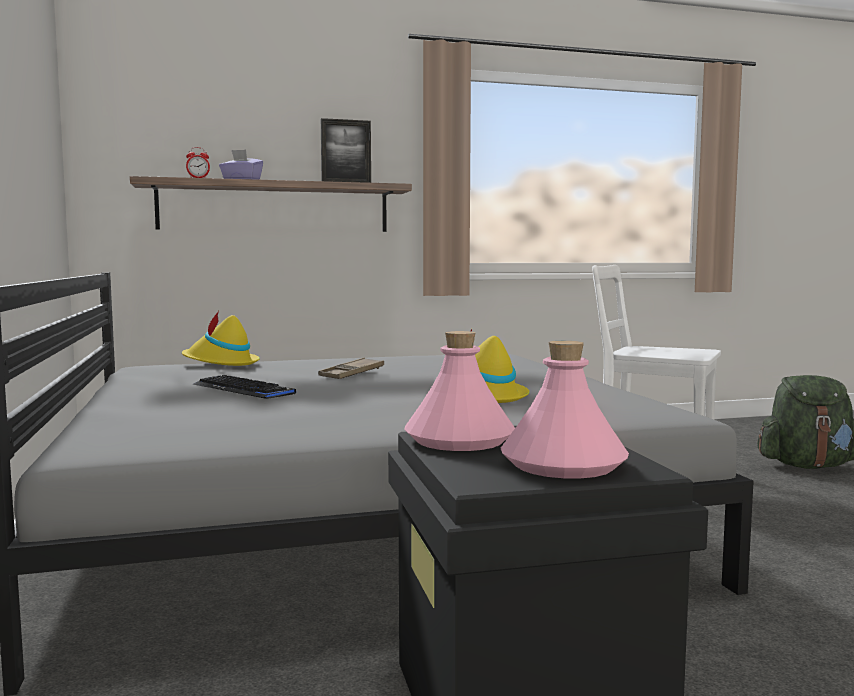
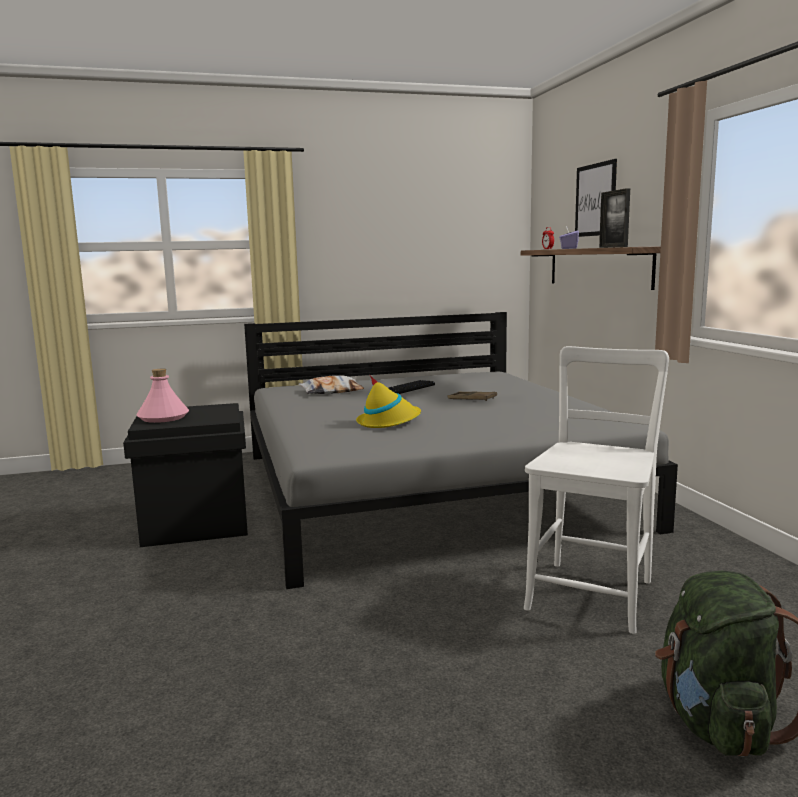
camera: 90 degrees right, 5 degrees up
(201, 419) = (331, 391): none -> pillow
(220, 363) = (501, 378): yellow hat -> none
(261, 124) = (595, 200): none -> picture
(459, 440) = (214, 408): pink bottle -> none

